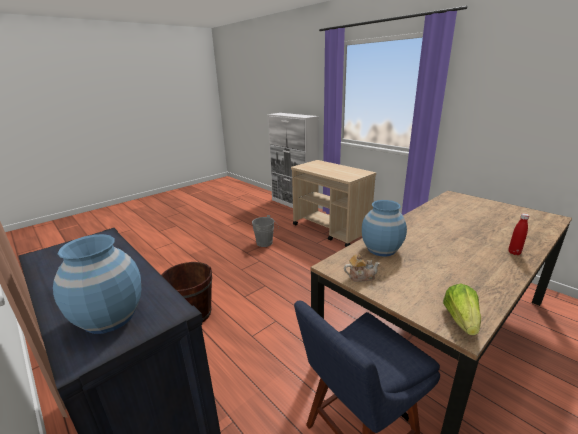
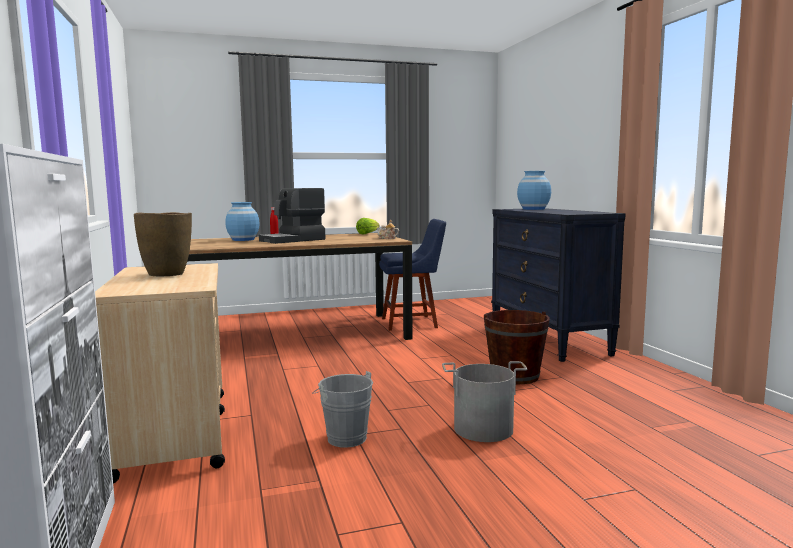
camera: 155 degrees left, 15 degrees down
(209, 261) = (483, 428): none -> grey bucket
(335, 170) = (167, 274): none -> brown vase
(381, 249) = (349, 241): blue vase -> blue vase (243, 239)
(446, 240) = (293, 240): none -> coffee machine

